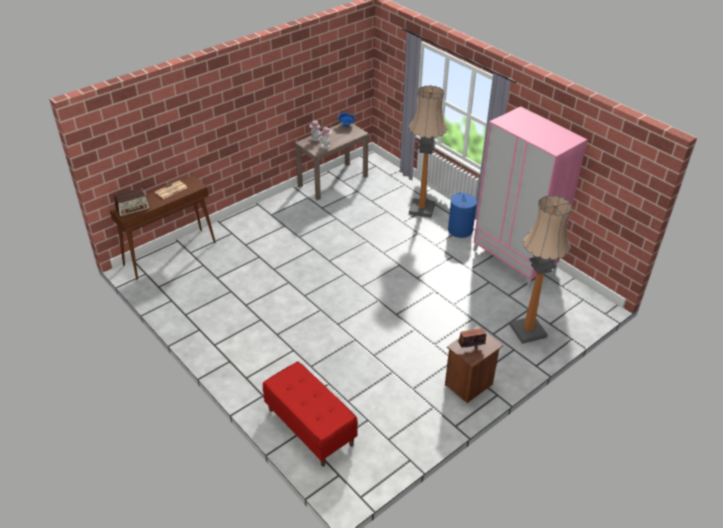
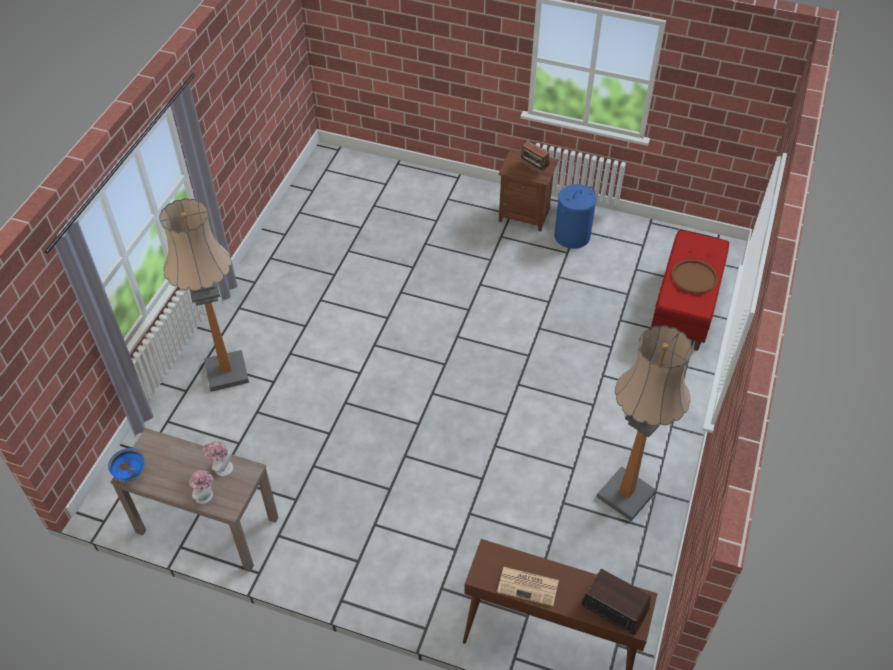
camera: 120 degrees left, 10 degrees up
(304, 395) = (694, 277): none -> brown tray
(460, 230) = (255, 312): blue laundry basket -> blue laundry basket (572, 236)
(514, 260) = (288, 242): pink wardrobe -> none
(527, 331) = (410, 197): floor lamp -> floor lamp (625, 495)

